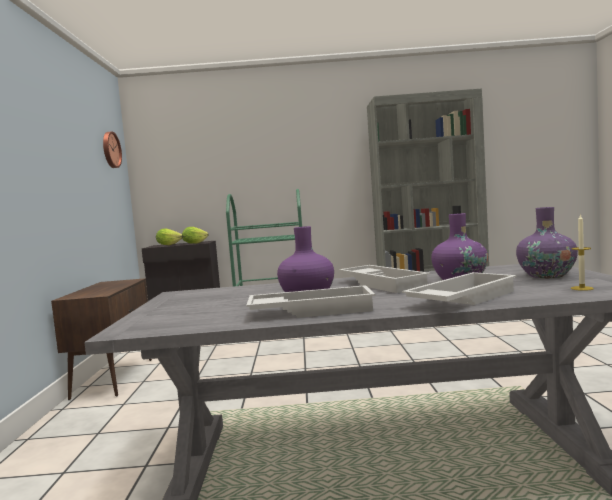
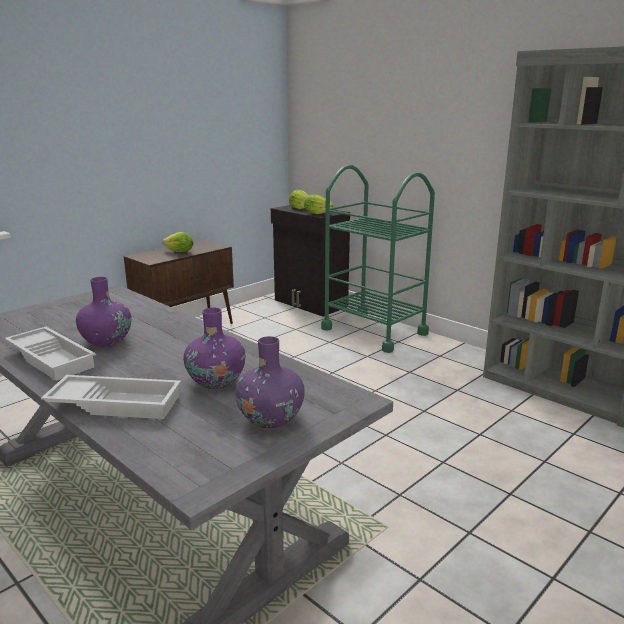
camera: 45 degrees right, 15 degrees up
(107, 288) = (179, 252): none -> lettuce
(110, 150) = (251, 100): wall clock -> none
(383, 284) = (183, 352): white tray -> none
(582, 288) = (193, 450): candle -> none

